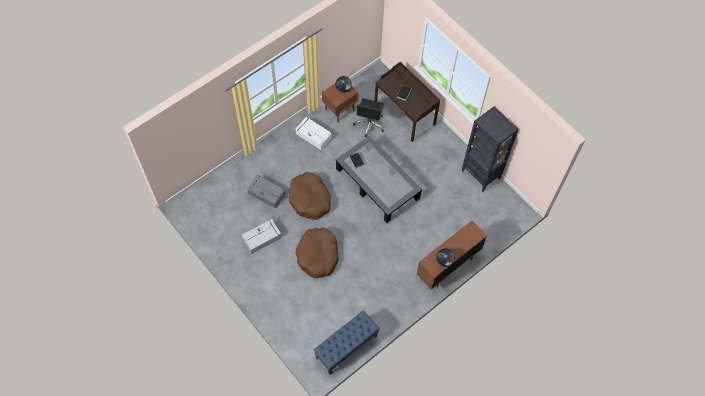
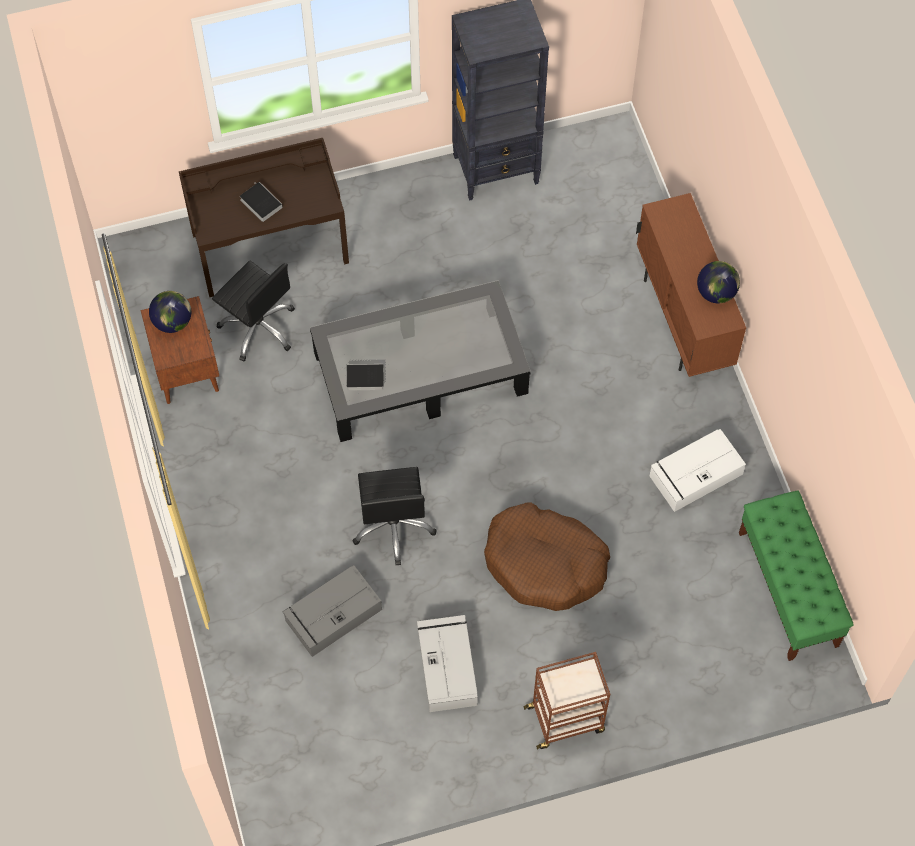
camera: 65 degrees left, 0 degrees up
(258, 286) = (566, 719): none -> brown cart
(310, 199) = (393, 526): brown dog bed -> black office chair
(313, 135) = (227, 456): white storage box -> white storage box (694, 476)
(346, 347) = (788, 589): blue bench -> green bench

